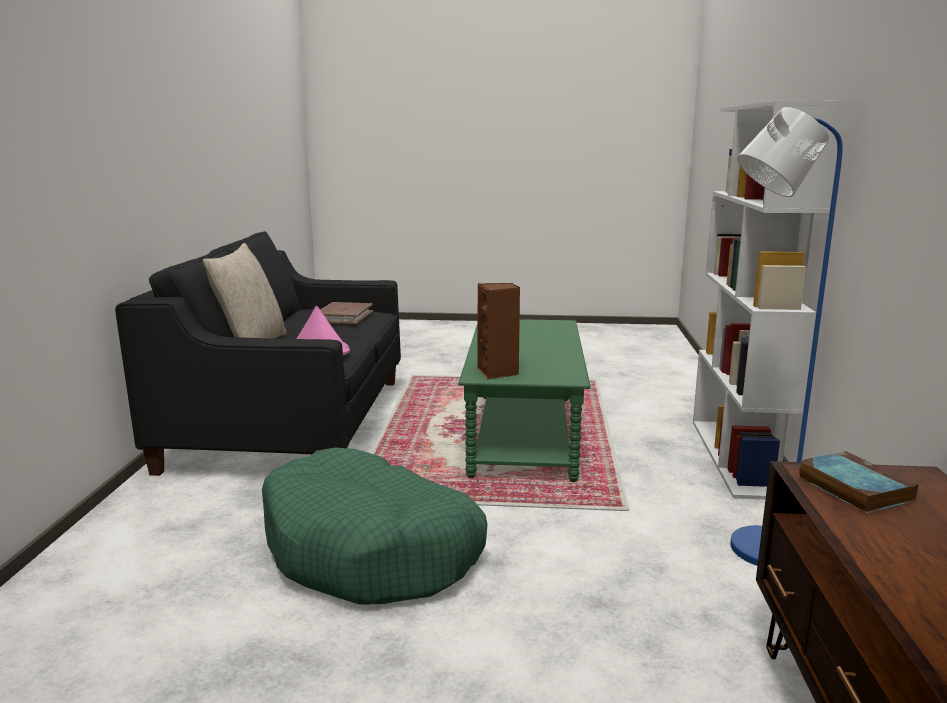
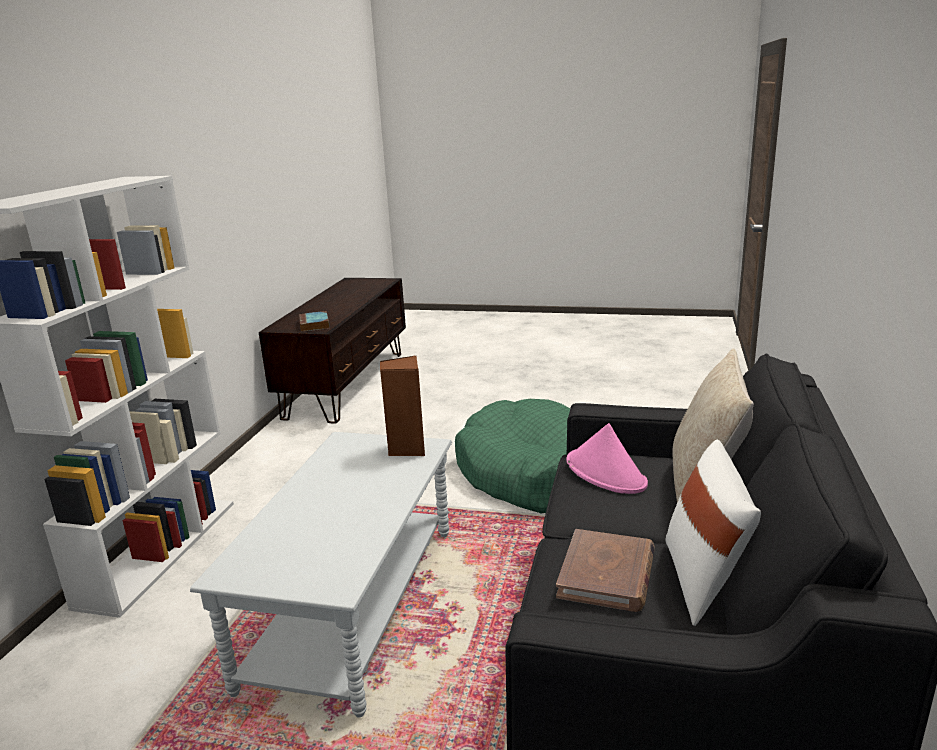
camera: 170 degrees left, 5 degrees up
(292, 318) = (704, 581): none -> white pillow
(524, 434) = (353, 605): green coffee table -> grey coffee table
(754, 551) = (277, 464): blue floor lamp -> none

